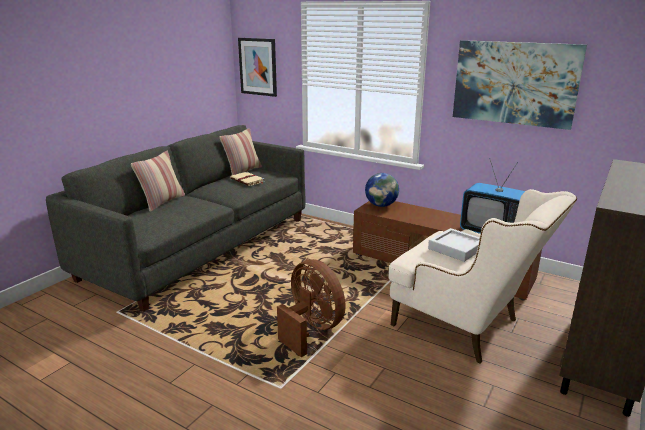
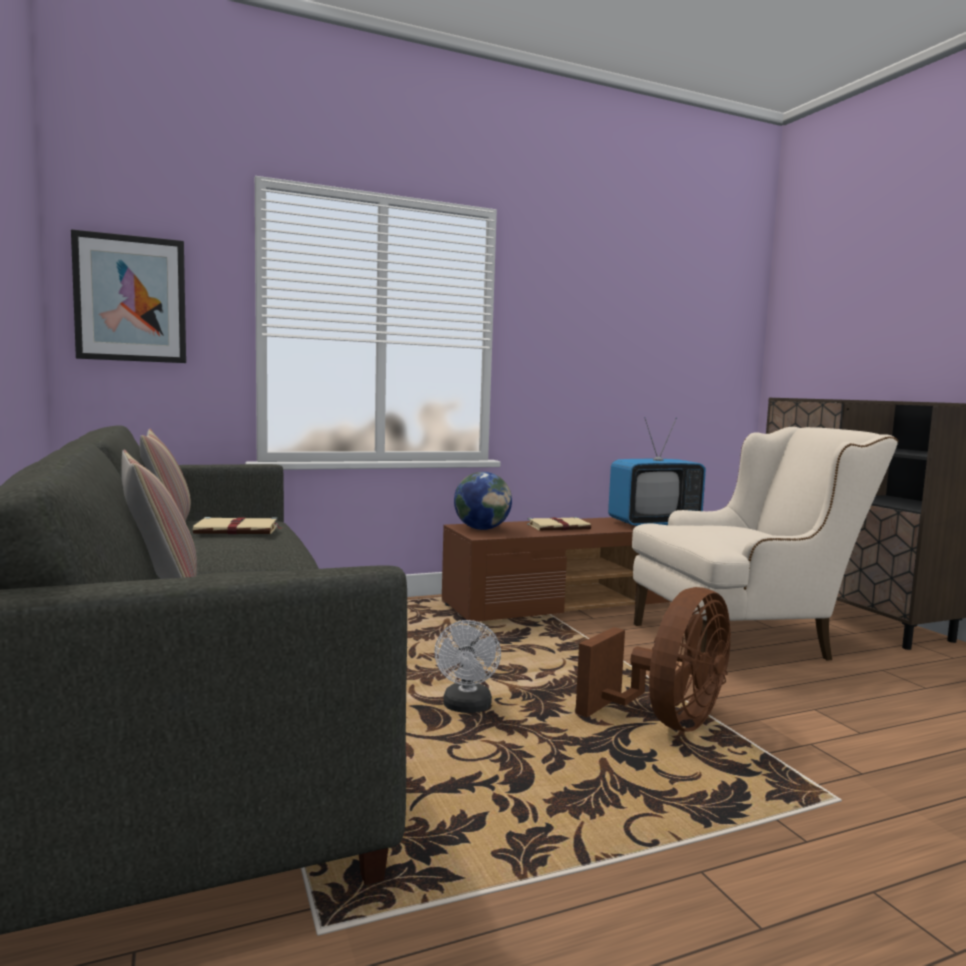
camera: 55 degrees left, 15 degrees down
(268, 284) = (467, 708): none -> white fan
(311, 329) = (667, 721): brown fan -> brown fan turned 135 degrees clockwise
(425, 217) = (559, 527): none -> beige book
(456, 248) = (720, 526): grey tray -> none
(514, 83) = (607, 330): picture -> none

